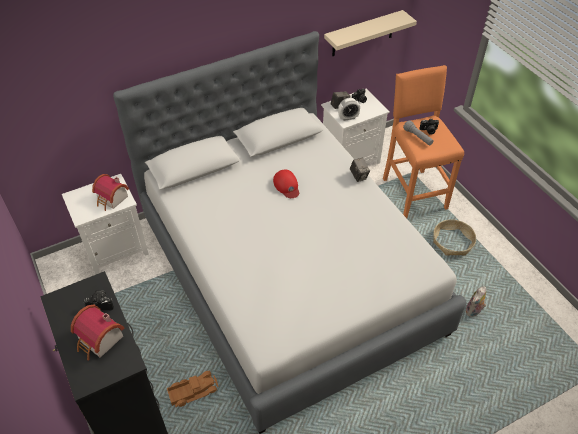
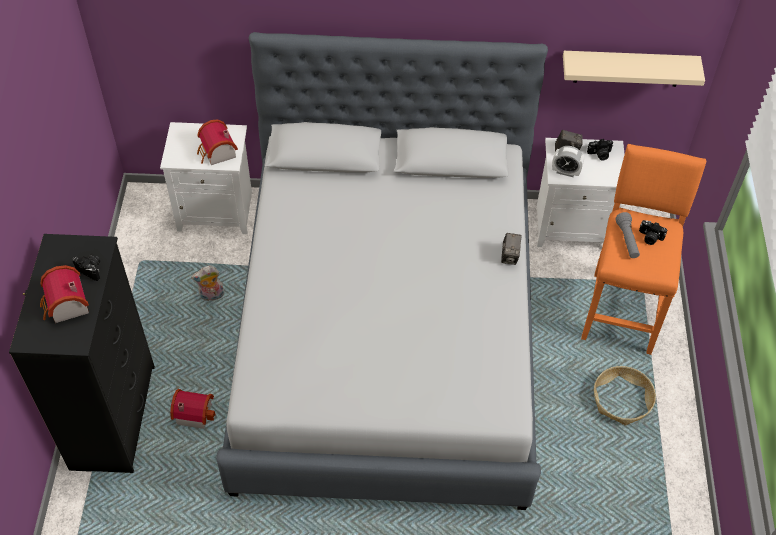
camera: 30 degrees right, 5 degrees up
(192, 391) = (194, 412): toy truck -> toy house
(286, 186) = (413, 228): red cap -> none
(473, 311) = (578, 499): plush toy -> plush toy (211, 296)

